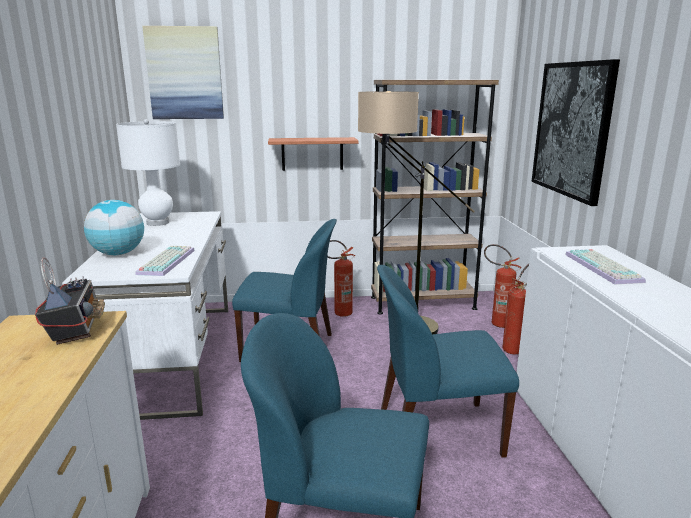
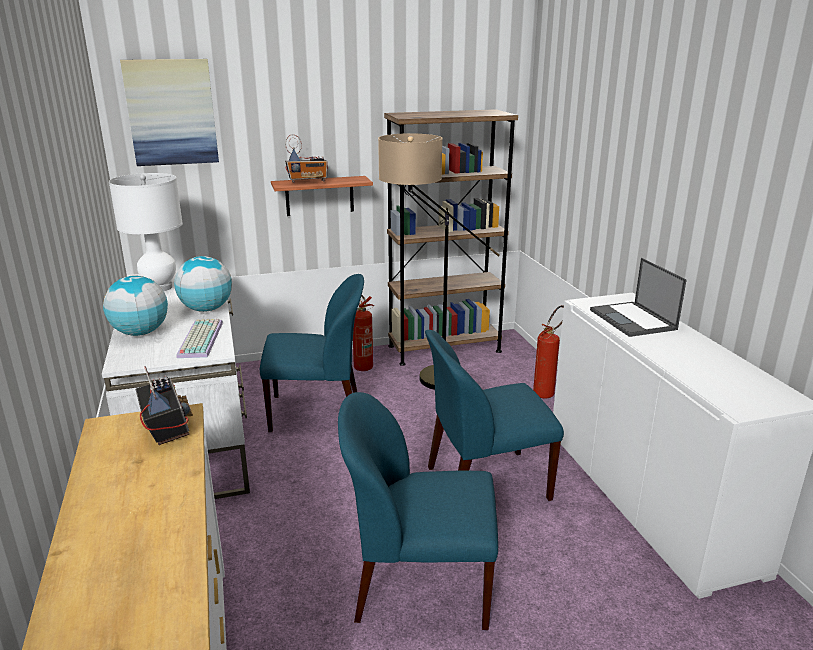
camera: 10 degrees left, 5 degrees up
(186, 240) = (206, 309): none -> globe
(300, 139) = (308, 182): none -> radio
(496, 323) = (522, 365): fire extinguisher -> none
(572, 129) = (595, 173): picture -> none
(604, 268) = (633, 320): keyboard -> laptop

